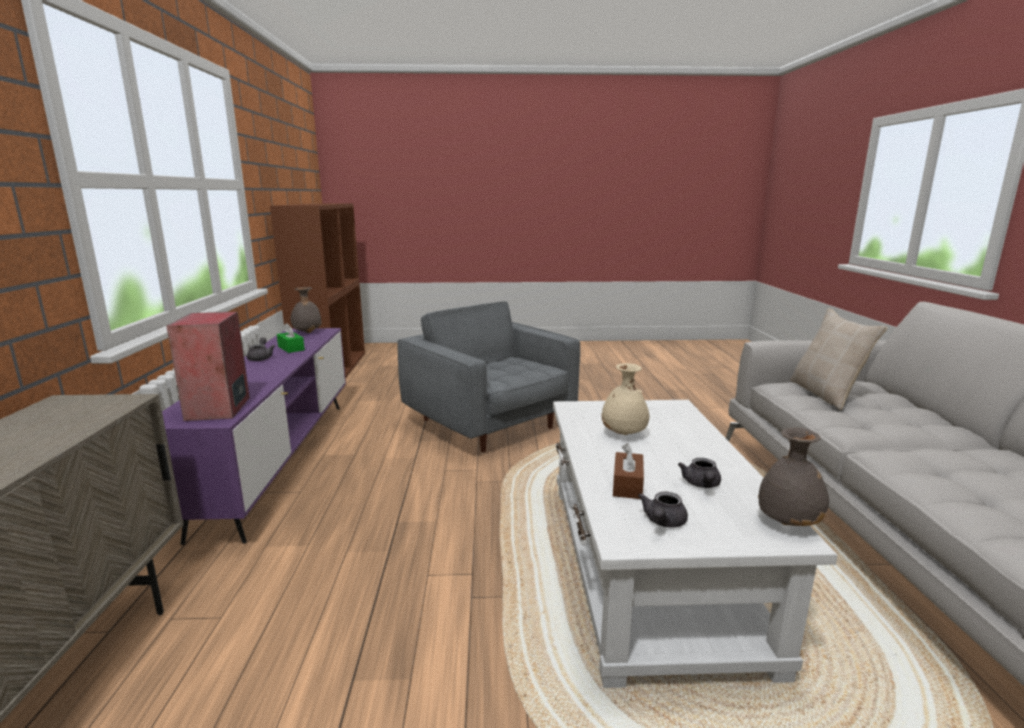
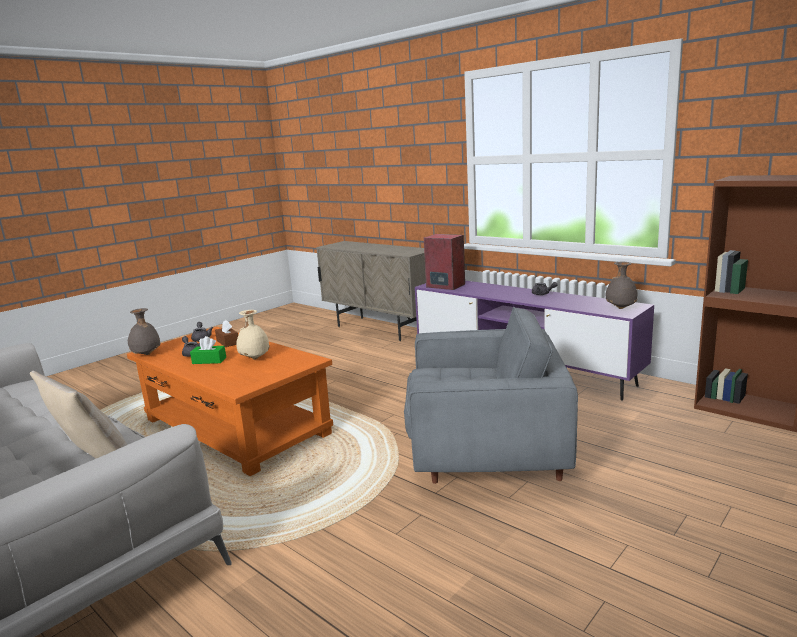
camera: 135 degrees right, 0 degrees up
(291, 348) = (562, 301): green tissue box -> green tissue box (209, 360)
(647, 566) = (235, 426): white coffee table -> orange coffee table

